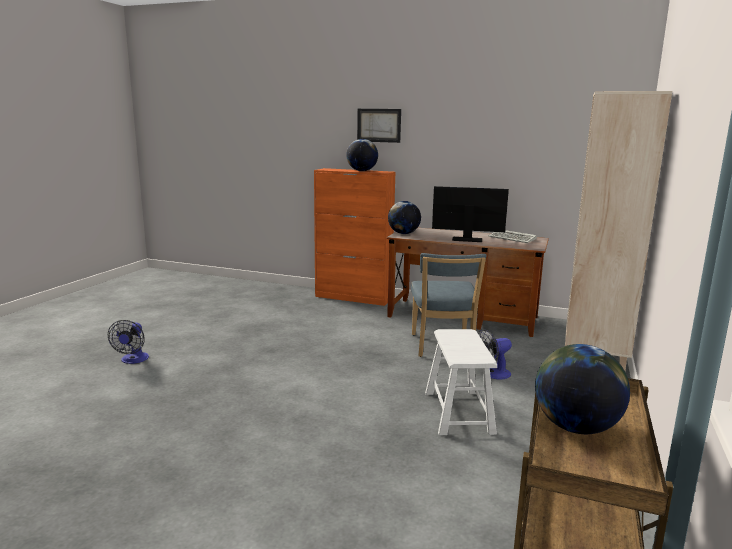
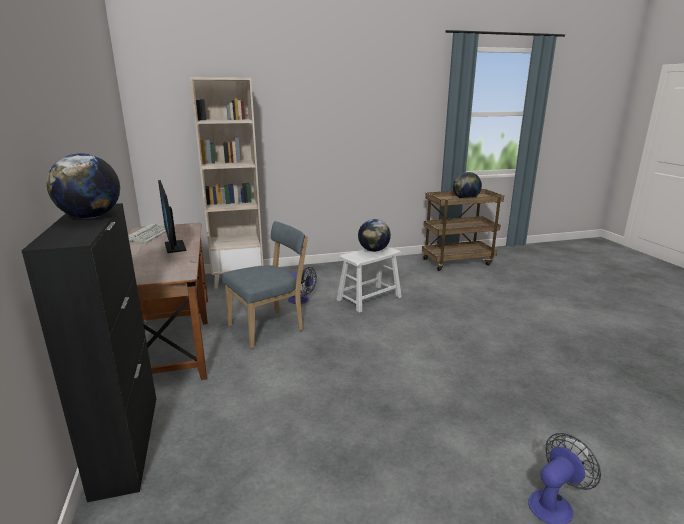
camera: 125 degrees left, 5 degrees up
(353, 298) = (127, 442): orange cabinet -> black cabinet
(379, 125) = (35, 125): picture -> none
(403, 233) = (163, 276): globe -> globe (373, 250)

